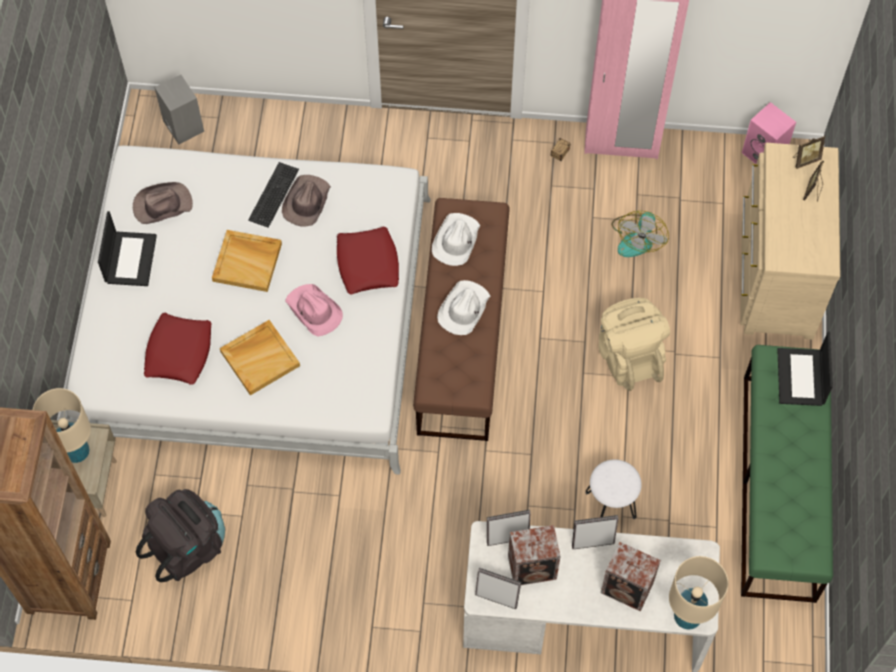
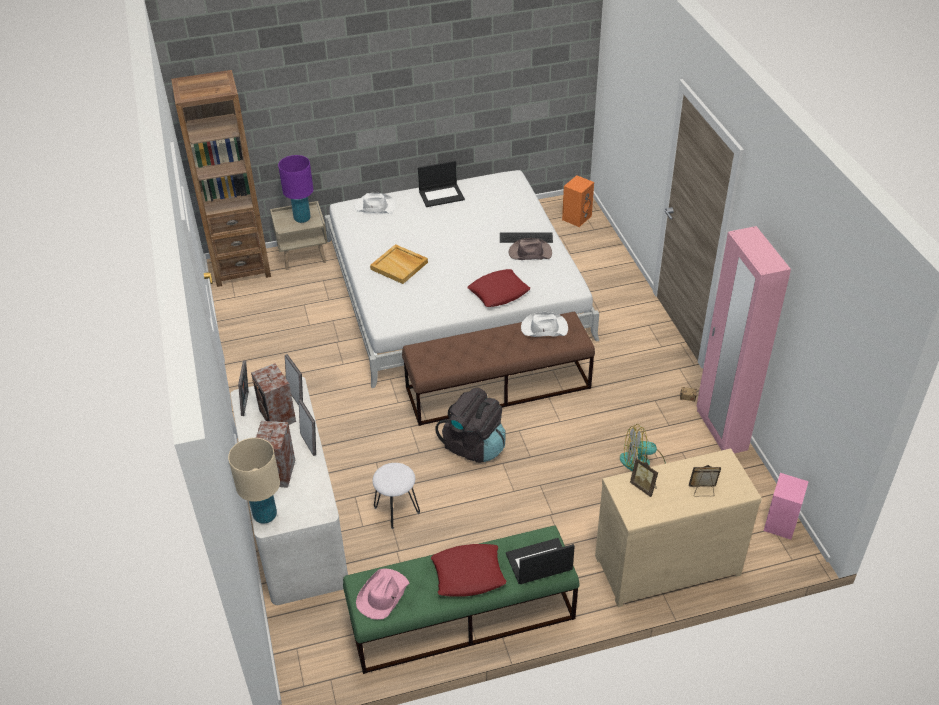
camera: 70 degrees right, 20 degrees down
(77, 452) = (302, 218): beige table lamp -> purple table lamp
(162, 205) = (487, 195): brown hat -> none
(179, 352) = (387, 233): red pillow -> red pillow (468, 574)
(182, 126) = (576, 217): grey speaker -> orange speaker
(188, 547) = (279, 308): black backpack -> black backpack (474, 446)
(248, 262) = (468, 241): beige tray -> none
(314, 311) = (447, 278): pink hat -> pink hat (382, 595)
(463, 309) = (489, 347): white hat -> white hat (374, 206)
(628, 356) = (532, 486): beige backpack -> none
(805, 159) = (732, 478): picture frame -> picture frame (644, 487)

